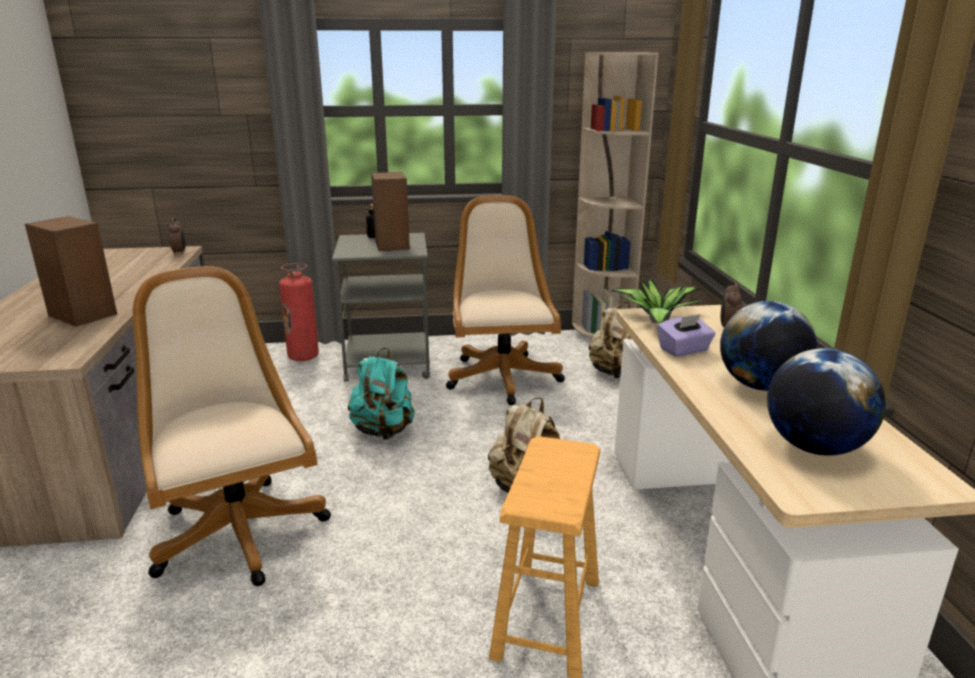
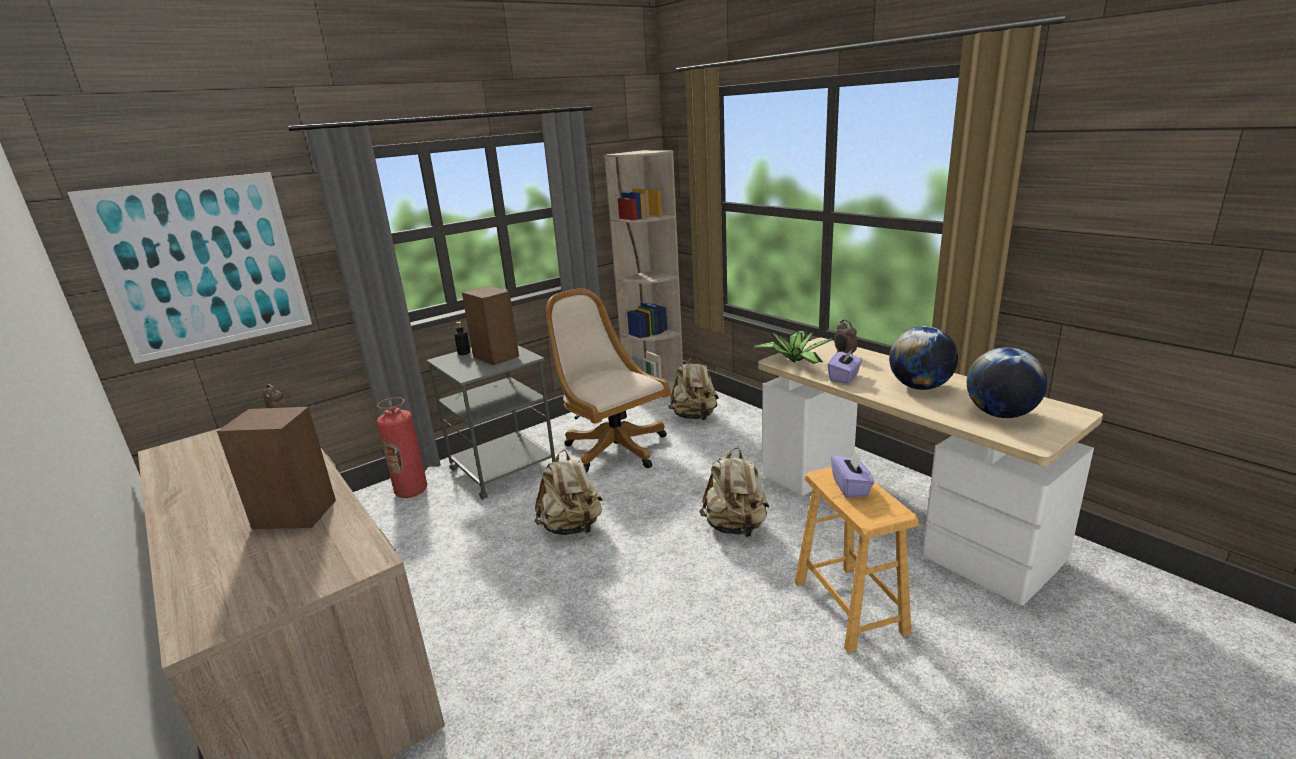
camera: 30 degrees left, 0 degrees up
(167, 109) = (203, 265): none -> picture
(236, 525) = (541, 659): office chair -> none
(383, 431) = (572, 527): turquoise backpack -> beige backpack
(555, 467) = (851, 487): none -> purple tissue box

